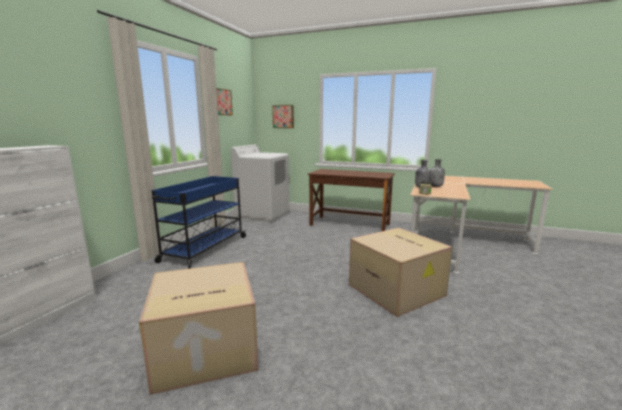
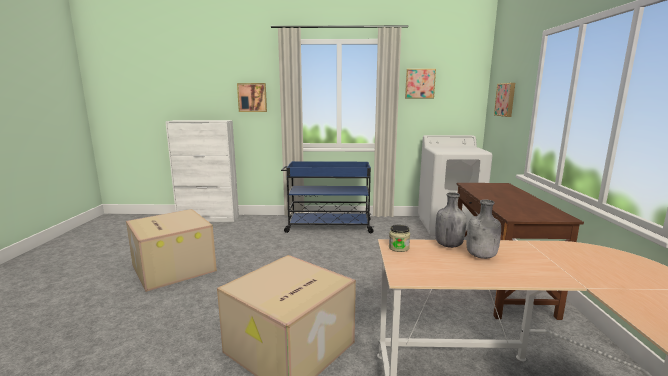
camera: 70 degrees right, 0 degrees up
(71, 109) = (252, 97): none -> picture

